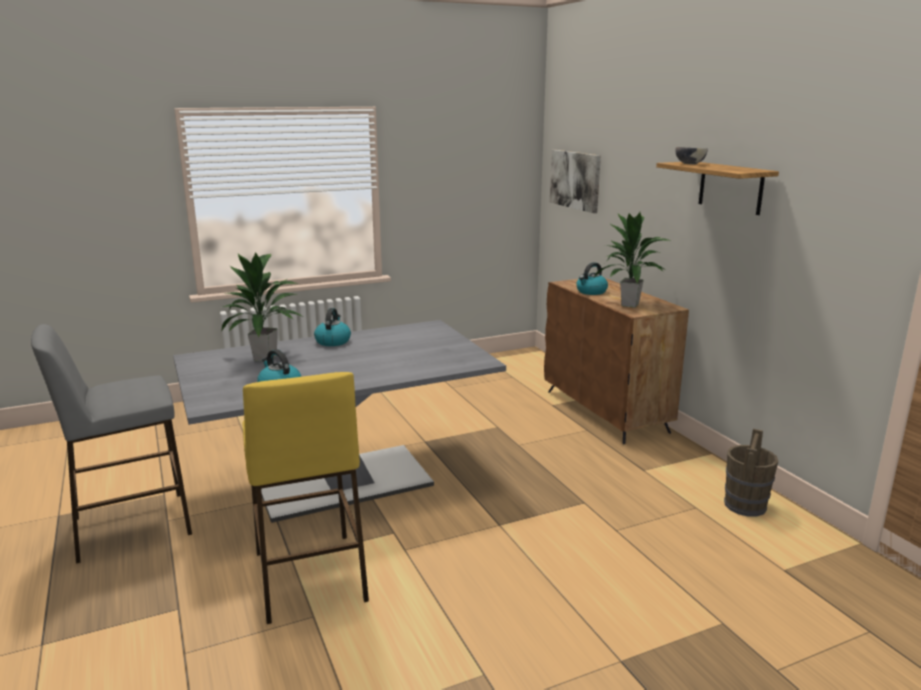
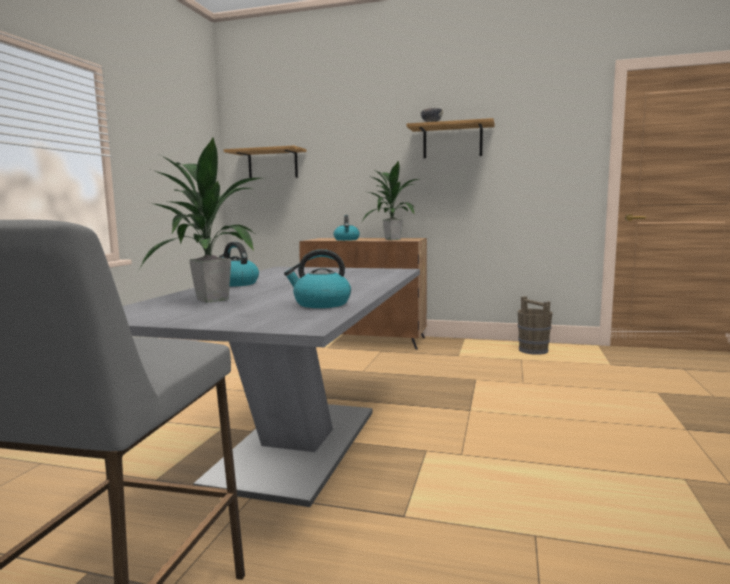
camera: 50 degrees left, 10 degrees down
(310, 577) = (455, 515): yellow stool -> none
(575, 180) = (272, 164): picture -> shelf

